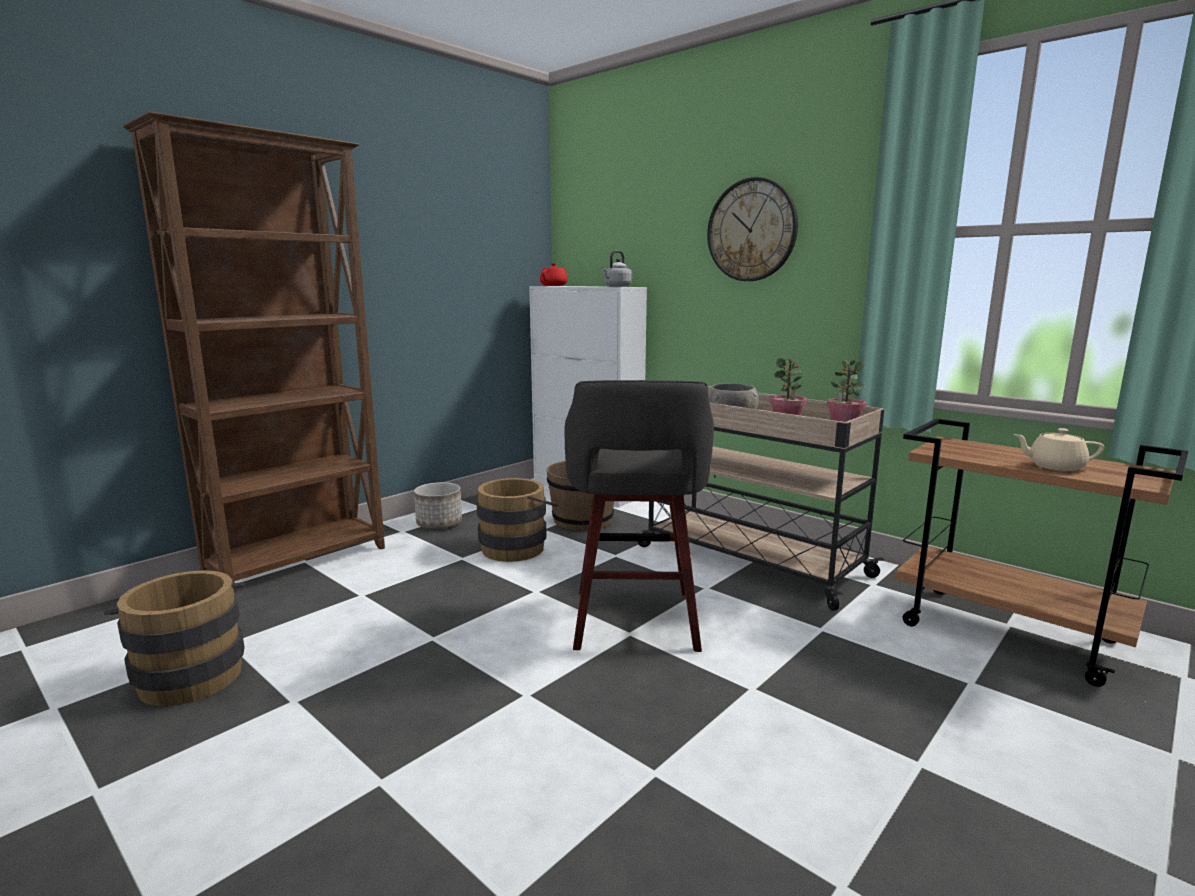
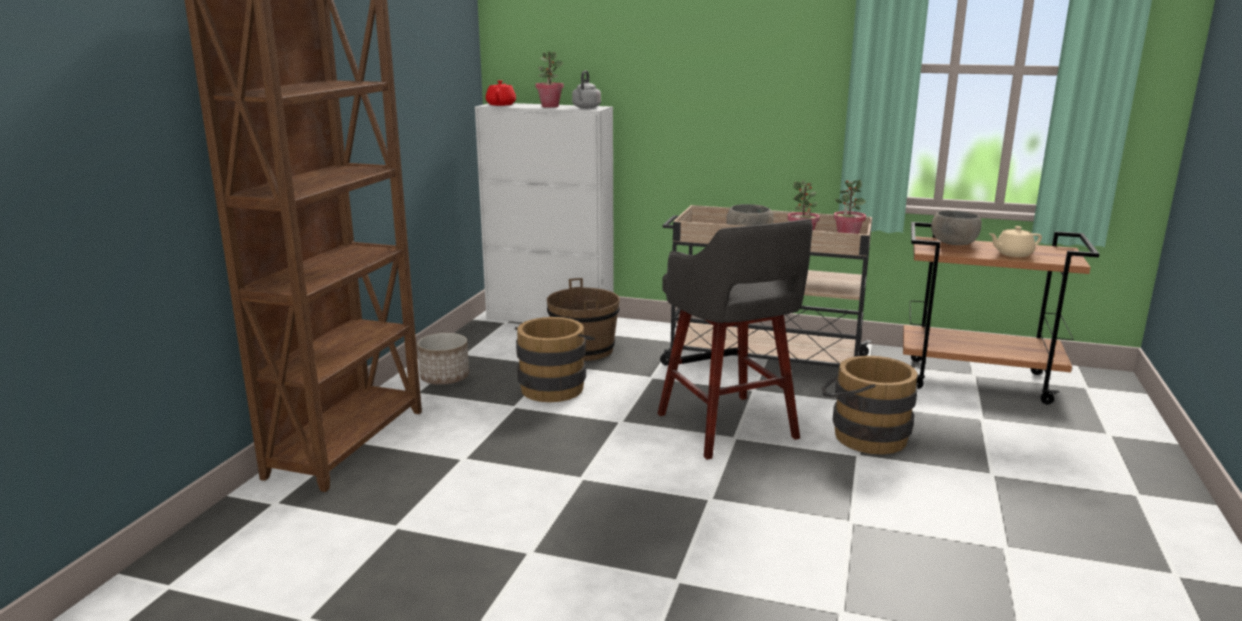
camera: 25 degrees left, 5 degrees up
(190, 673) = (397, 558): brown bucket -> brown bucket (862, 435)
(589, 286) = (550, 106): none -> potted plant
(752, 230) = (729, 55): wall clock -> none
(981, 447) = (953, 243): none -> grey bowl

